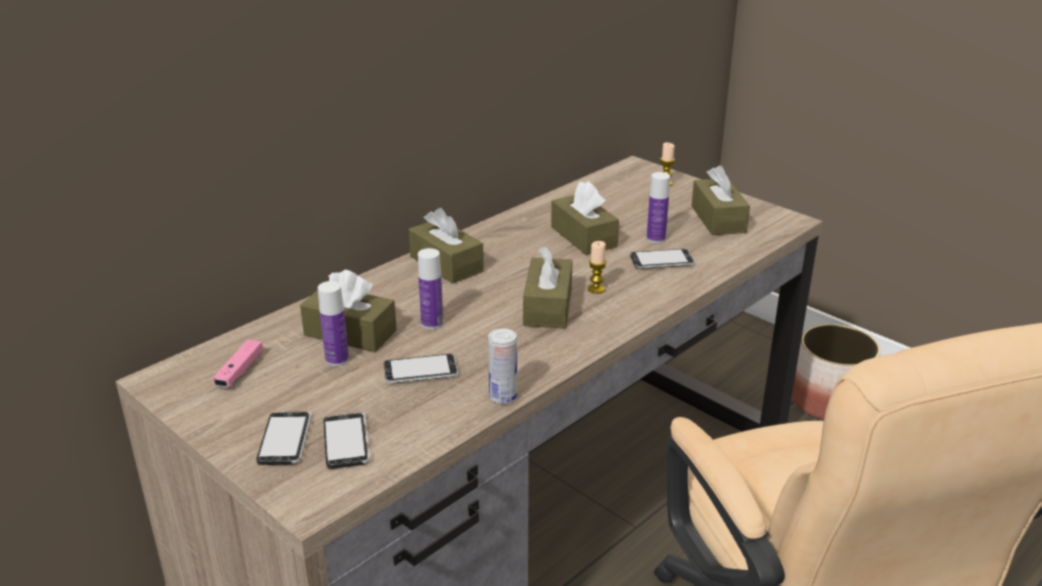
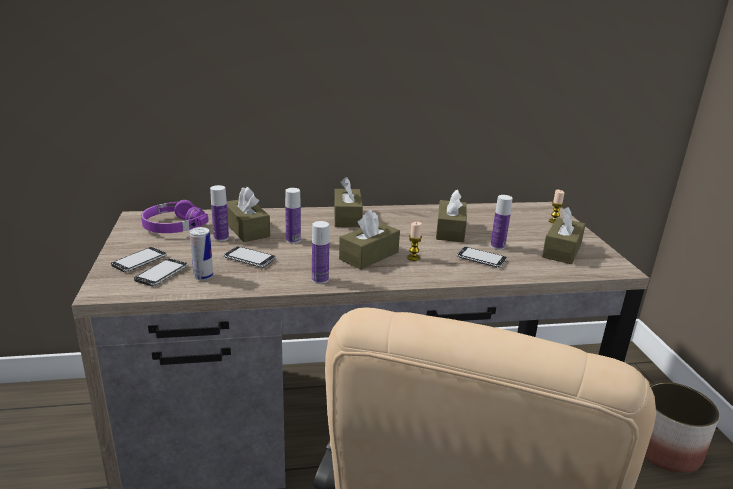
camera: 35 degrees right, 5 degrees down
(240, 371) = (173, 226): pink game controller -> purple headphones
(503, 397) = (268, 287): can -> can (203, 276)
(542, 361) = (320, 279): none -> bottle

